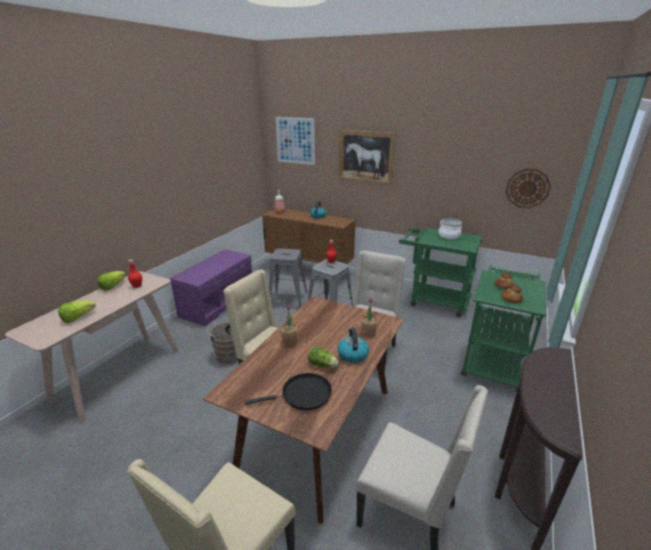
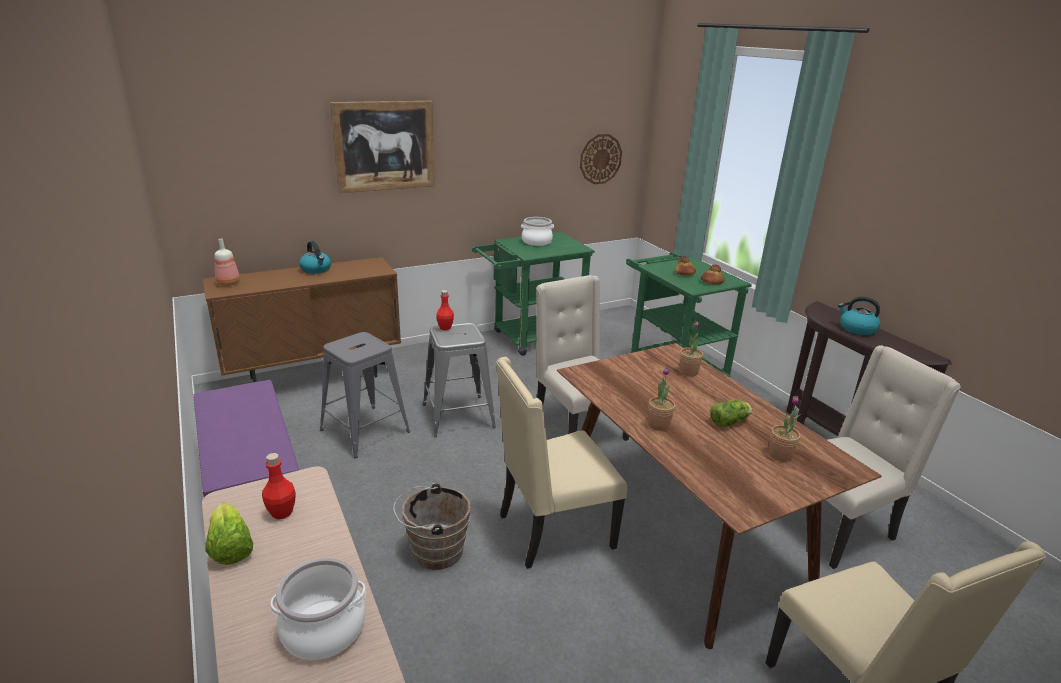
camera: 55 degrees left, 0 degrees up
(77, 318) = (323, 630): lettuce -> cooking pot
(295, 140) = (228, 131): picture -> none
(303, 395) = (780, 455): black frying pan -> potted plant
(352, 354) = (723, 397): kettle -> kettle (856, 329)

